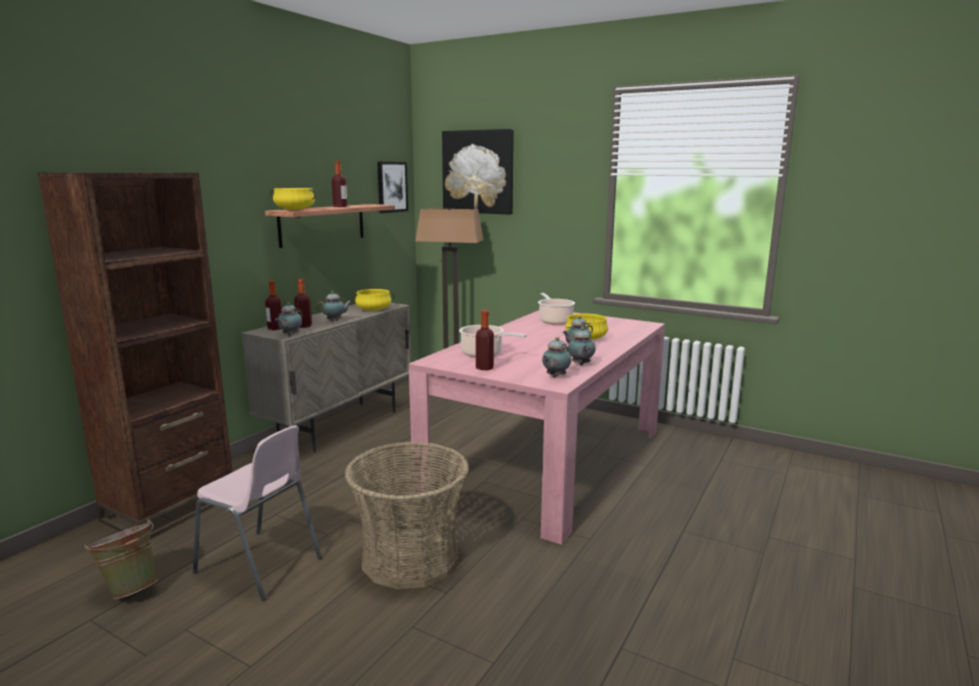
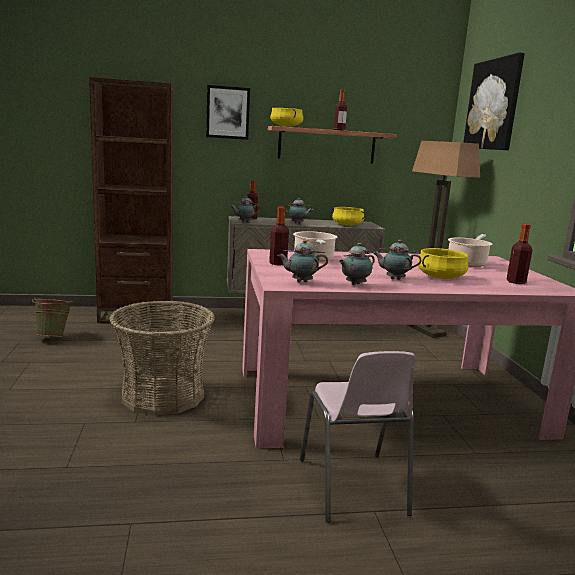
camera: 50 degrees right, 0 degrees up
(260, 565) = (105, 356): pink chair -> pink chair (352, 487)
(304, 326) = (270, 221): bottle -> bottle (516, 282)
(392, 187) = (420, 121): picture -> picture (227, 112)

